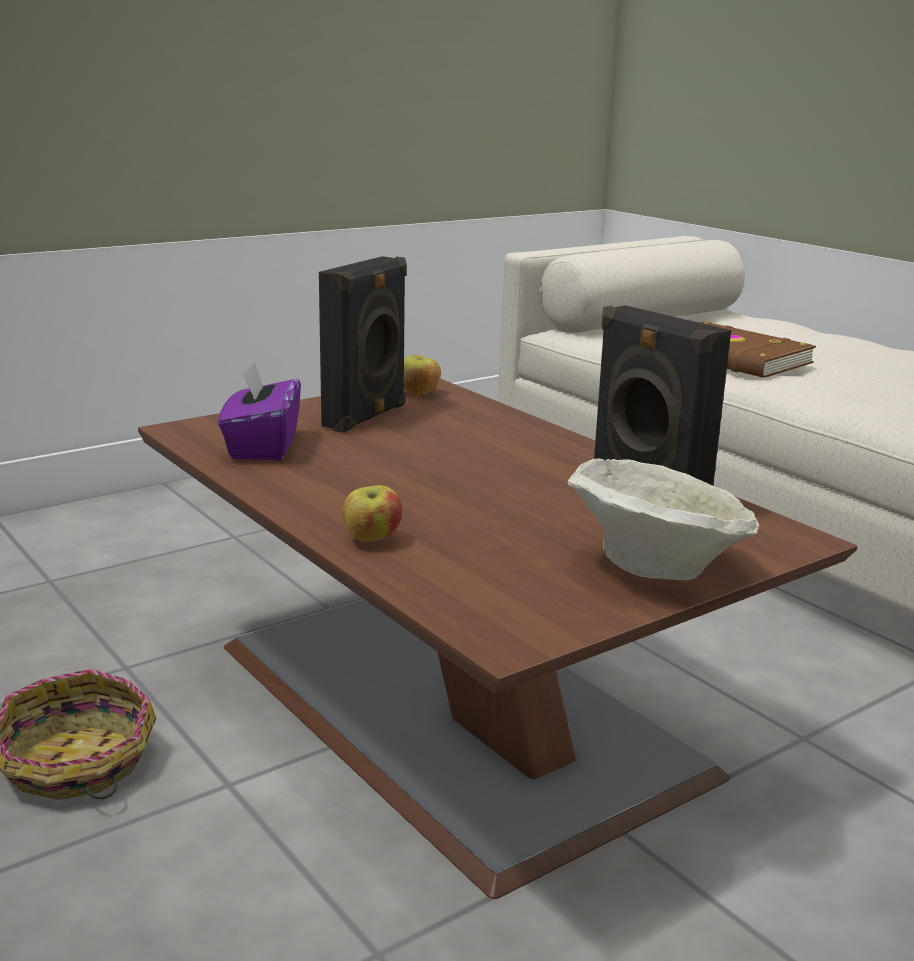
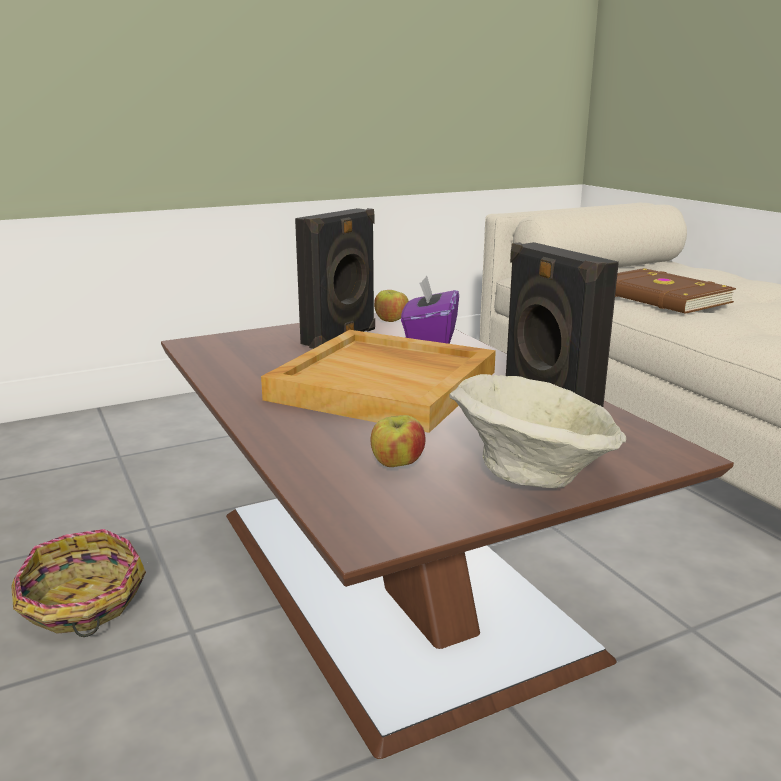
camera: 10 degrees right, 0 degrees up
(262, 446) = (246, 358): purple tissue box -> purple tissue box (430, 339)
(372, 540) = (294, 438): apple -> apple (397, 465)
(450, 474) = (386, 385): none -> beige tray

